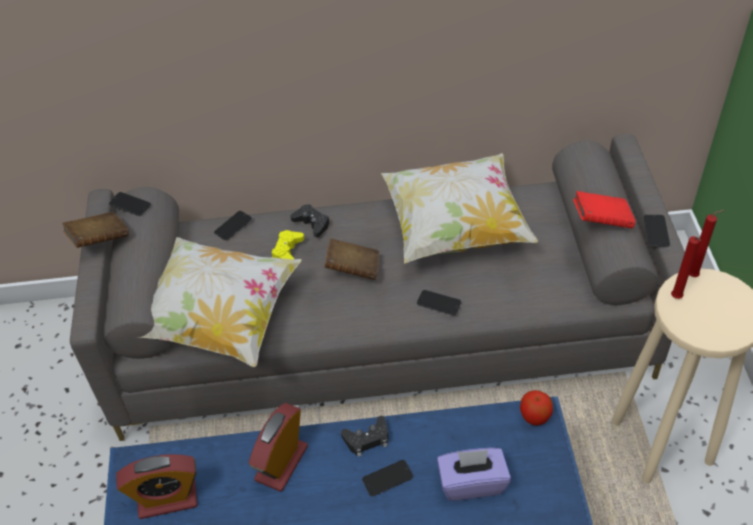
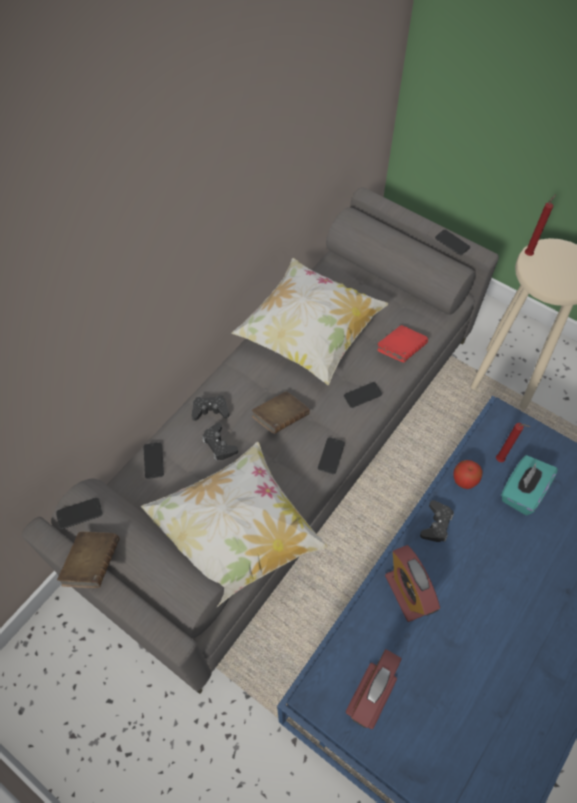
camera: 50 degrees left, 10 degrees up
(287, 251) = (219, 445): yellow game controller -> black game controller
(387, 478) = (478, 537): phone -> phone (331, 456)
(472, 482) = (522, 492): purple tissue box -> turquoise tissue box
(534, 416) = (503, 419): apple -> apple (464, 480)
(601, 220) = (418, 259): red book -> red book (400, 351)
(676, 299) = (538, 276): red candle -> red candle (501, 460)

